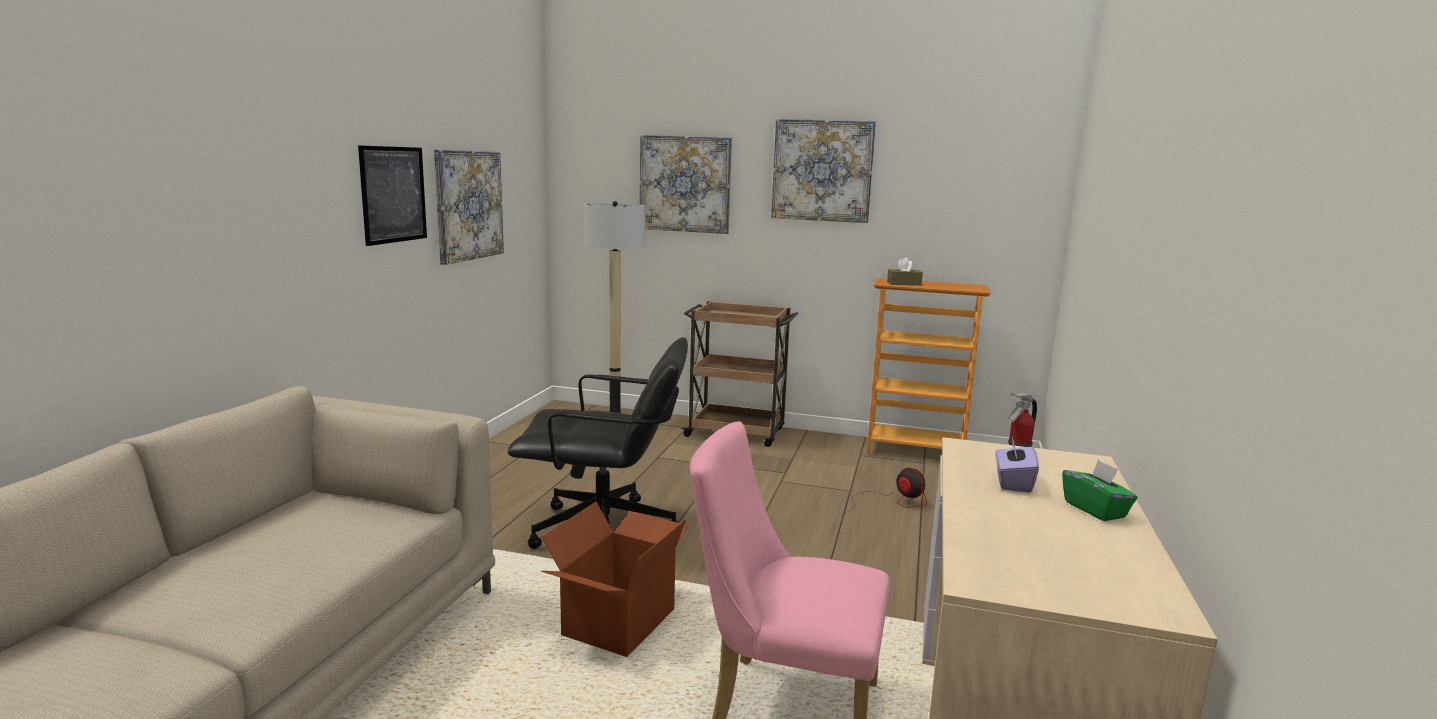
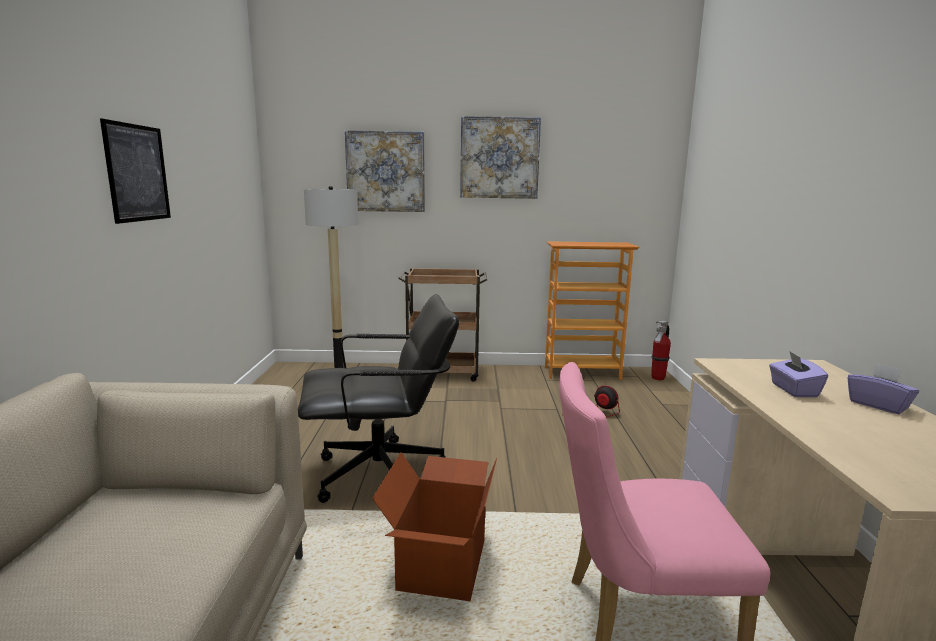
camera: 15 degrees left, 0 degrees up
(468, 205) = (202, 188): picture -> none
(904, 284) = (572, 244): brown tissue box -> none
(1095, 510) = (878, 405): green tissue box -> purple tissue box

